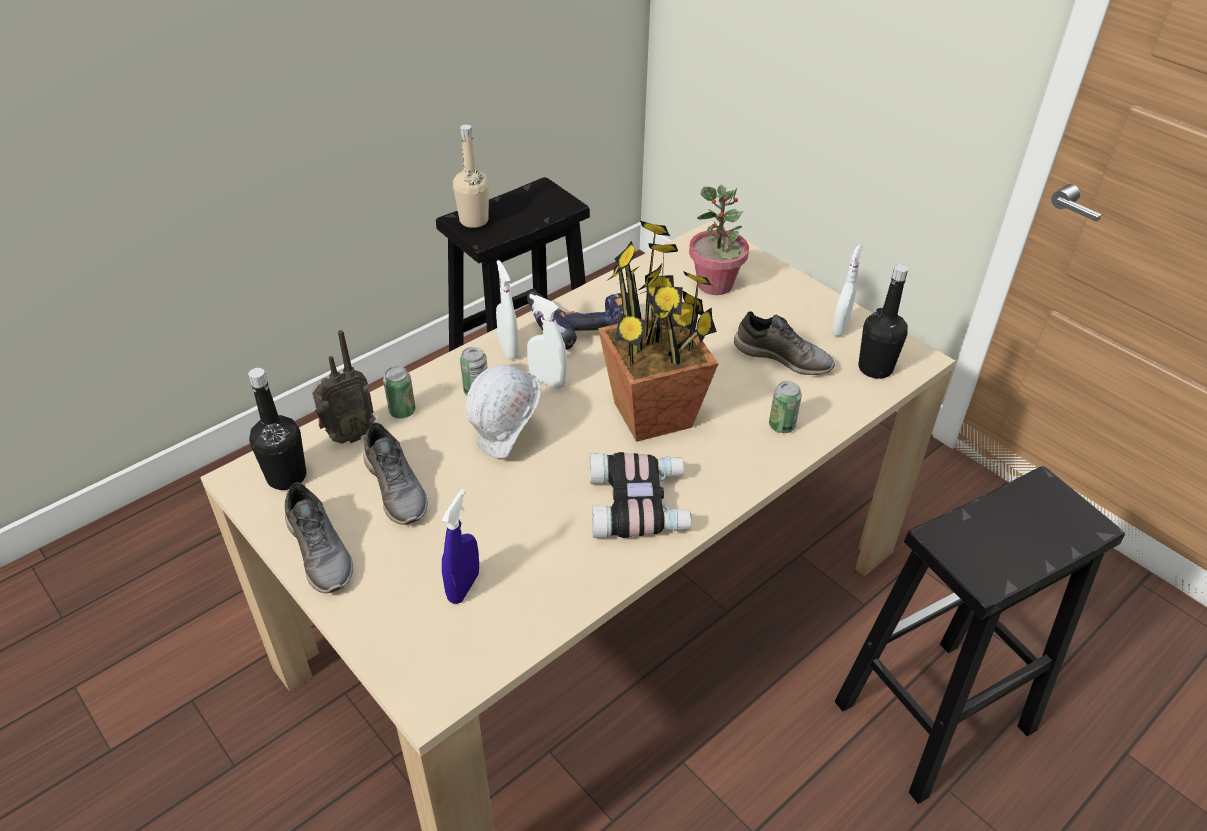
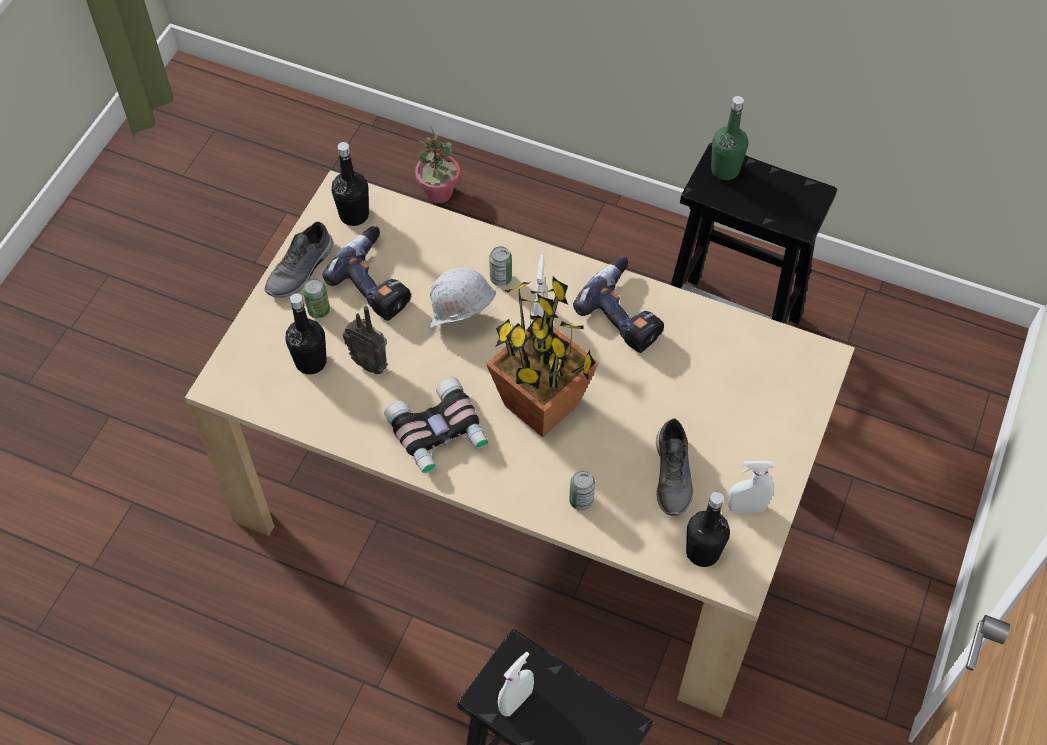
camera: 65 degrees right, 15 degrees up
(348, 436) = (410, 227): radio -> radio (370, 362)
(397, 488) = (377, 281): grey shoe -> power drill
(402, 411) = (452, 245): can -> can (319, 310)
(463, 587) = (311, 362): blue spray bottle -> black bottle
(474, 220) = (725, 170): beige bottle -> green bottle
(508, 349) = (561, 276): white spray bottle -> white spray bottle (516, 701)
(715, 285) = (747, 387): potted plant -> potted plant (439, 193)

